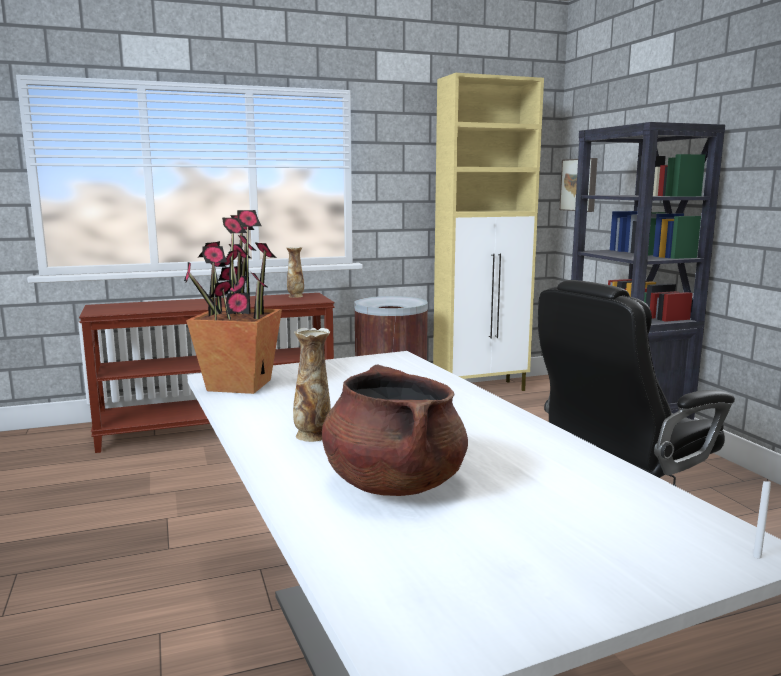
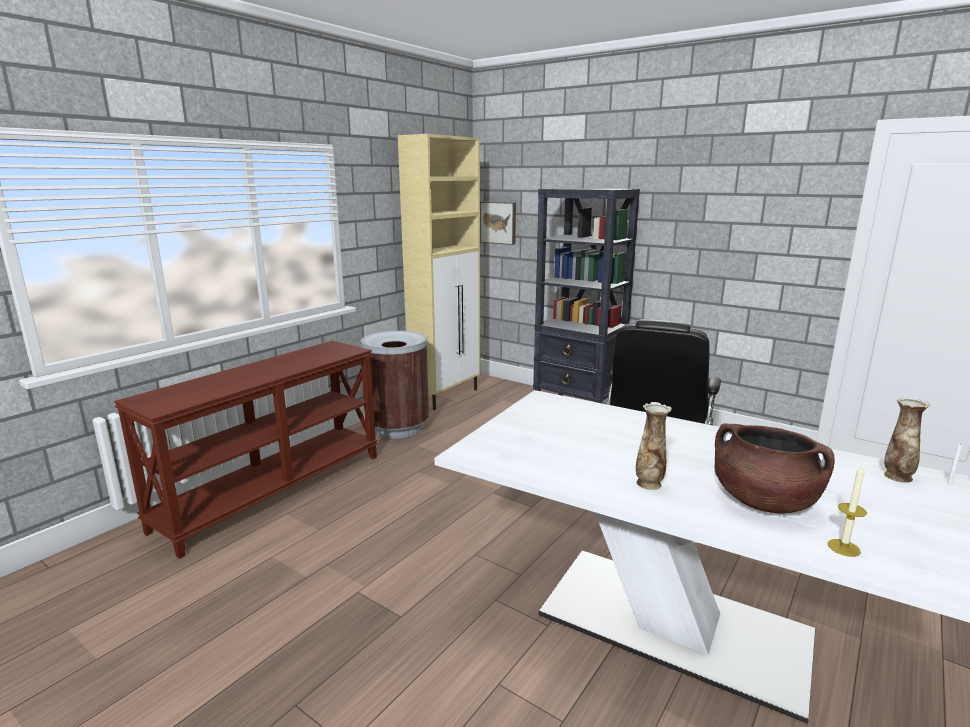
camera: 35 degrees left, 5 degrees up
(238, 385) = (500, 456): potted plant -> none
(295, 296) = (323, 349): vase -> vase (896, 476)
(369, 547) = (843, 547): none -> candle

